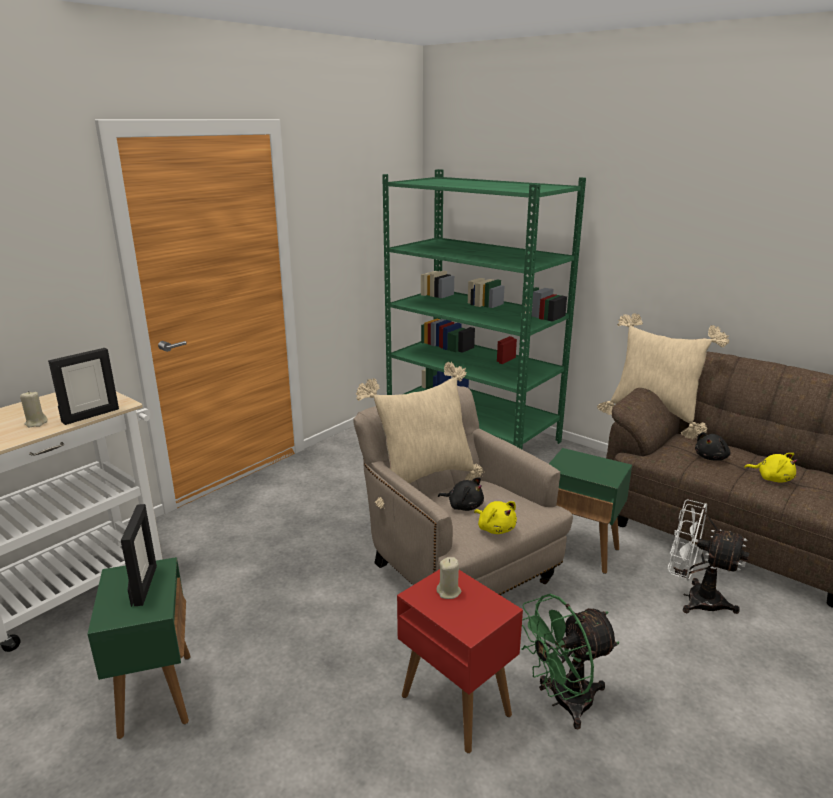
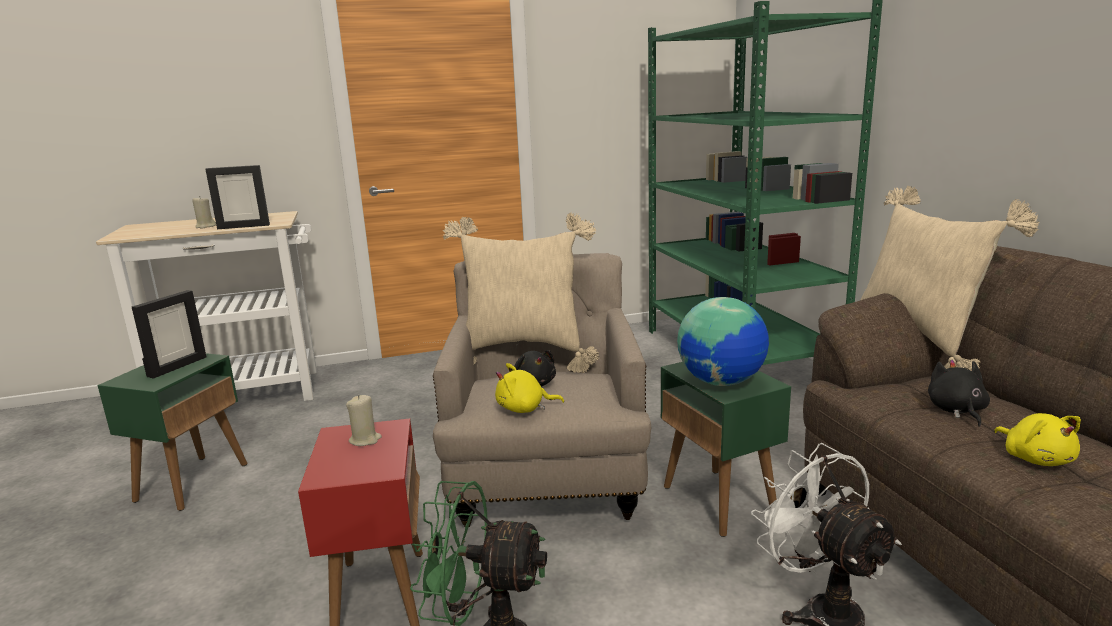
camera: 35 degrees right, 5 degrees down
(495, 528) = (524, 409): yellow plush toy -> yellow plush toy turned 90 degrees clockwise
(594, 472) = (721, 382): none -> globe
(711, 457) = (956, 410): black plush toy -> black plush toy turned 105 degrees clockwise

